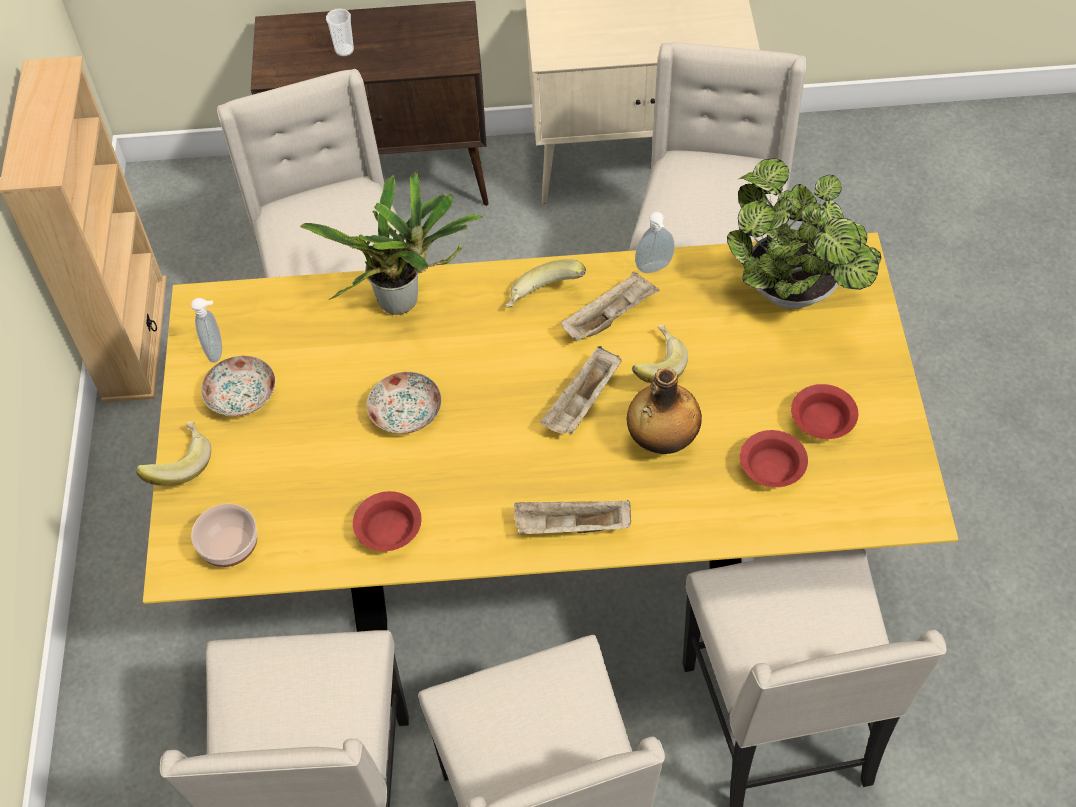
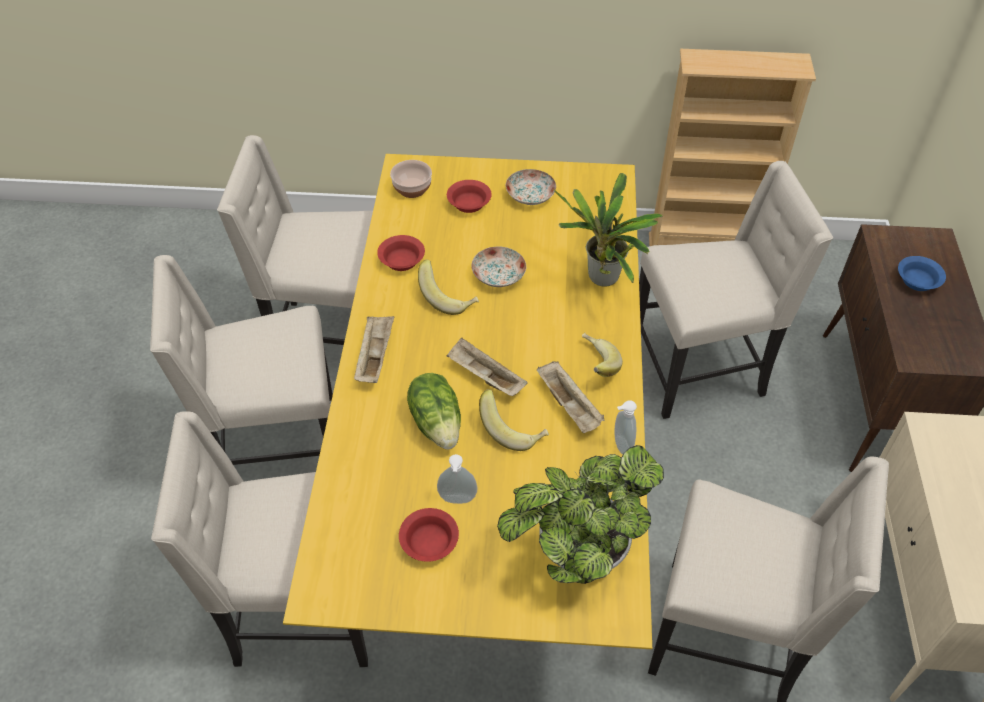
camera: 95 degrees right, 5 degrees down
(178, 464) = (481, 167): banana -> banana (448, 298)
(217, 351) = (571, 184): soap dispenser -> soap dispenser (457, 500)
(344, 50) = (916, 281): cup -> blue bowl
(661, 441) = (437, 423): bottle -> lettuce
(773, 468) = (391, 495): red bowl -> red bowl (469, 204)

